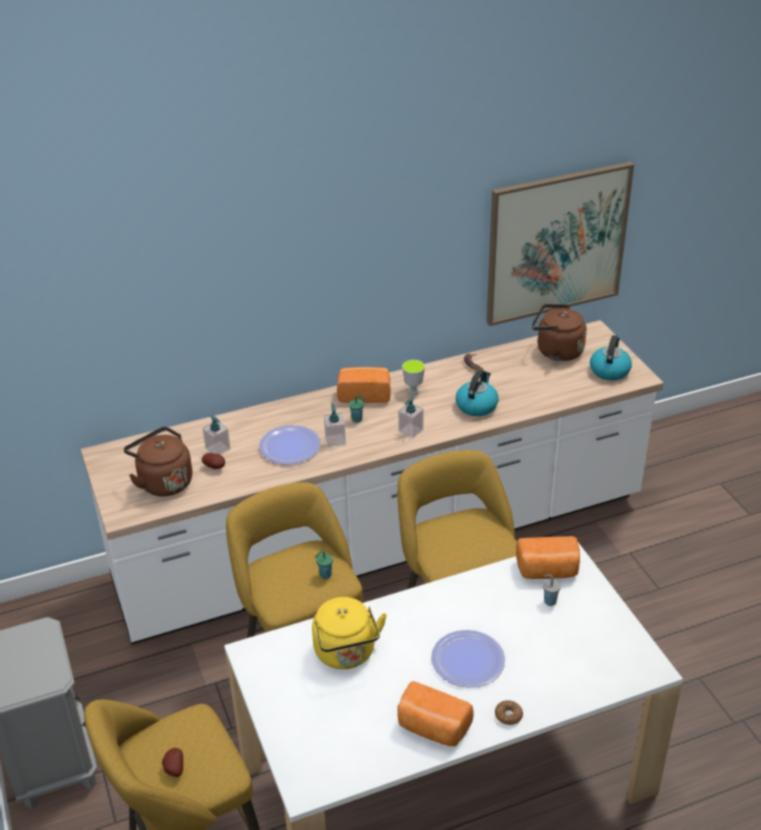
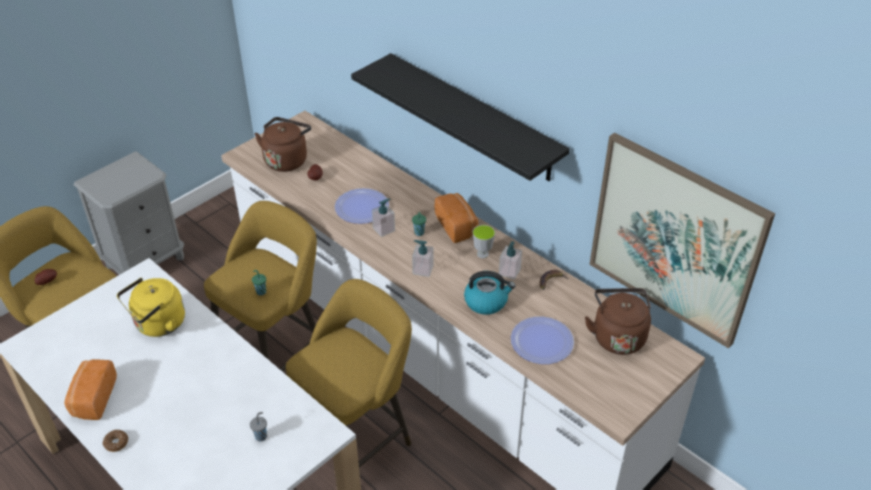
camera: 65 degrees right, 5 degrees up
(218, 449) = (338, 172): soap dispenser -> soap dispenser (509, 272)
(337, 281) = (473, 117): none -> black shelf
(467, 660) = (172, 399): plate -> plate (541, 341)
(547, 571) = (300, 425): bread -> none
(609, 370) = (613, 387): kettle -> none

